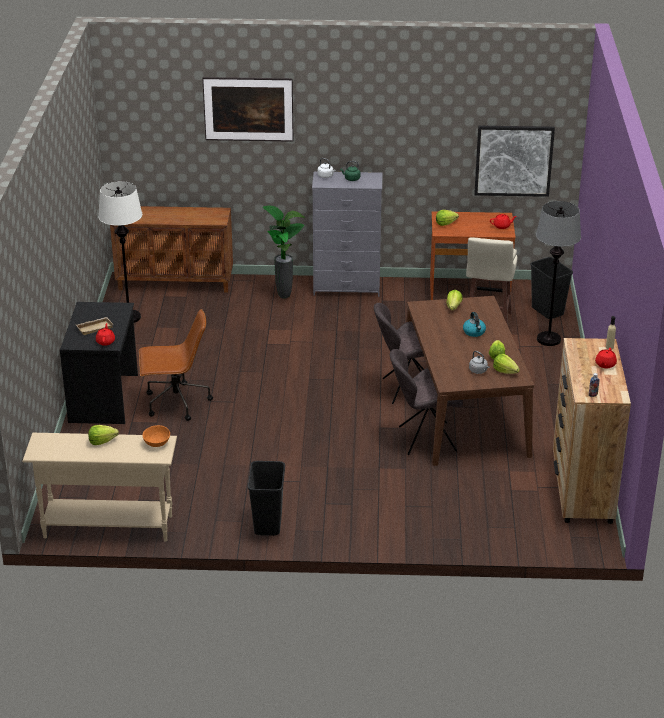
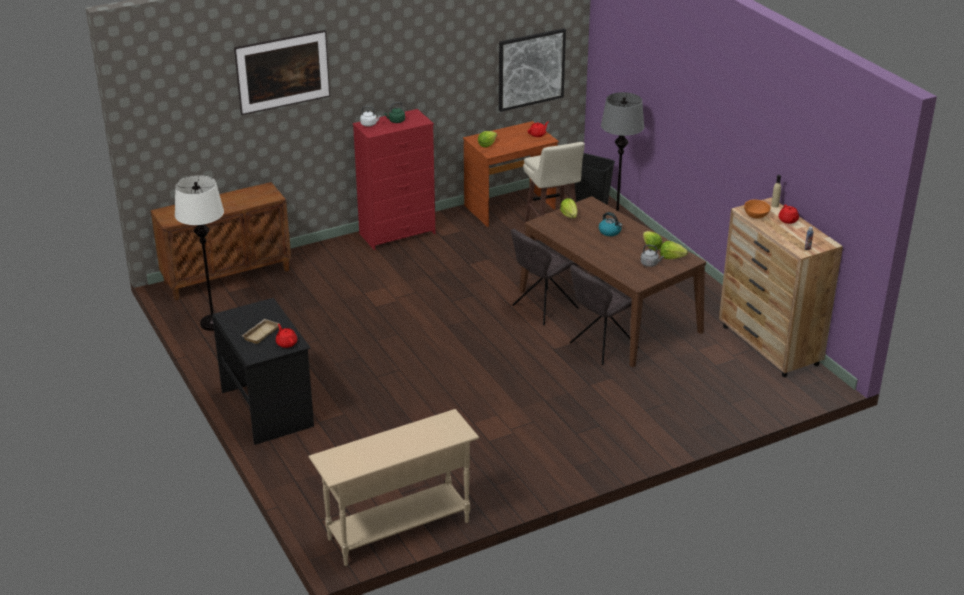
camera: 30 degrees left, 0 degrees up
(102, 441) = (390, 439): lettuce -> none
(156, 443) = (444, 422): orange bowl -> orange bowl (755, 215)
(175, 403) = (344, 390): brown office chair -> none
(267, 524) = (544, 471): black trash can -> none
(283, 296) = (346, 258): potted plant -> none
(347, 287) = (398, 233): grey dresser -> red dresser

